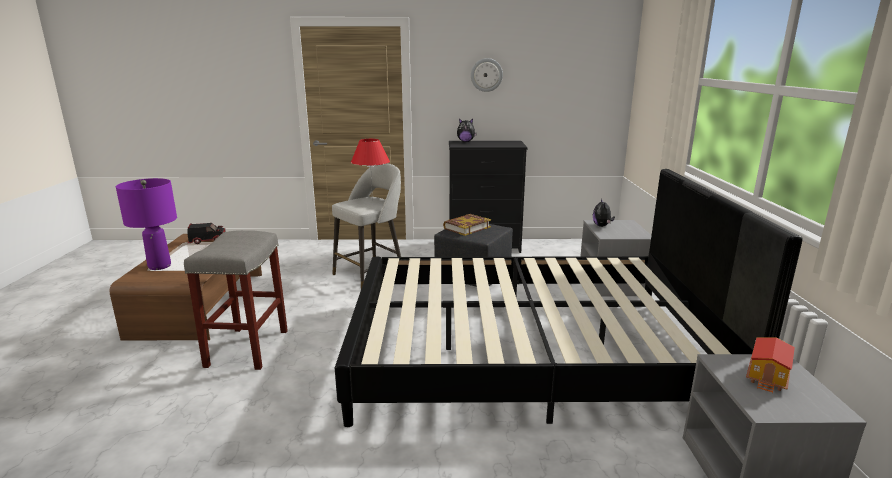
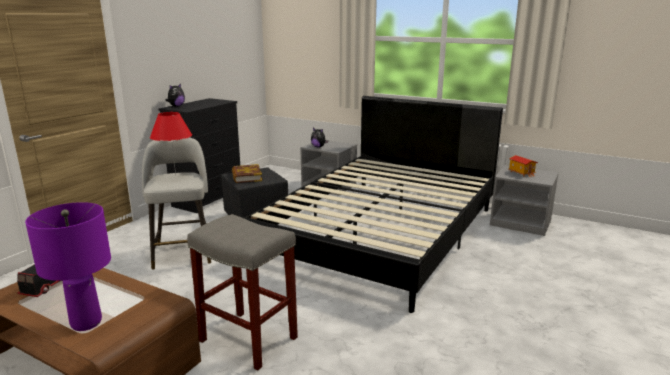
camera: 60 degrees left, 0 degrees up
(486, 75) = (177, 41): wall clock -> none

